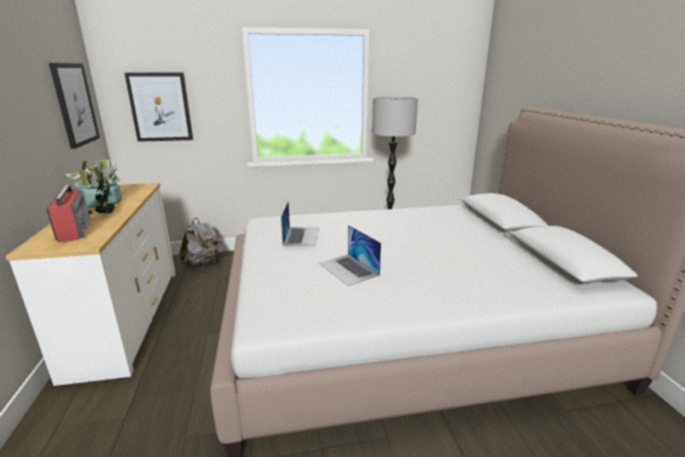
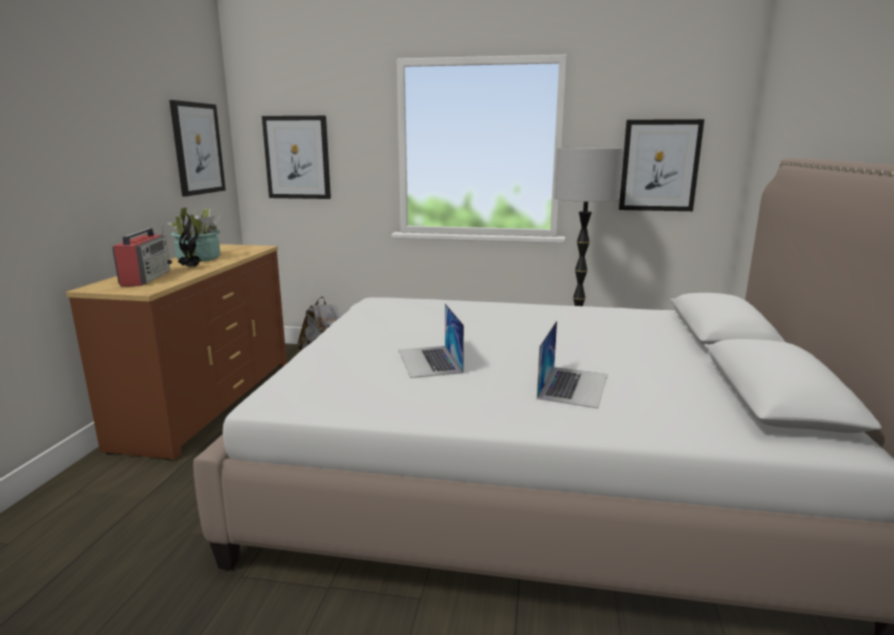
camera: 20 degrees right, 5 degrees down
(127, 319) = (208, 402): white dresser -> brown dresser
(301, 236) = (404, 319): laptop -> laptop (573, 386)
(429, 107) = (659, 165): none -> picture

